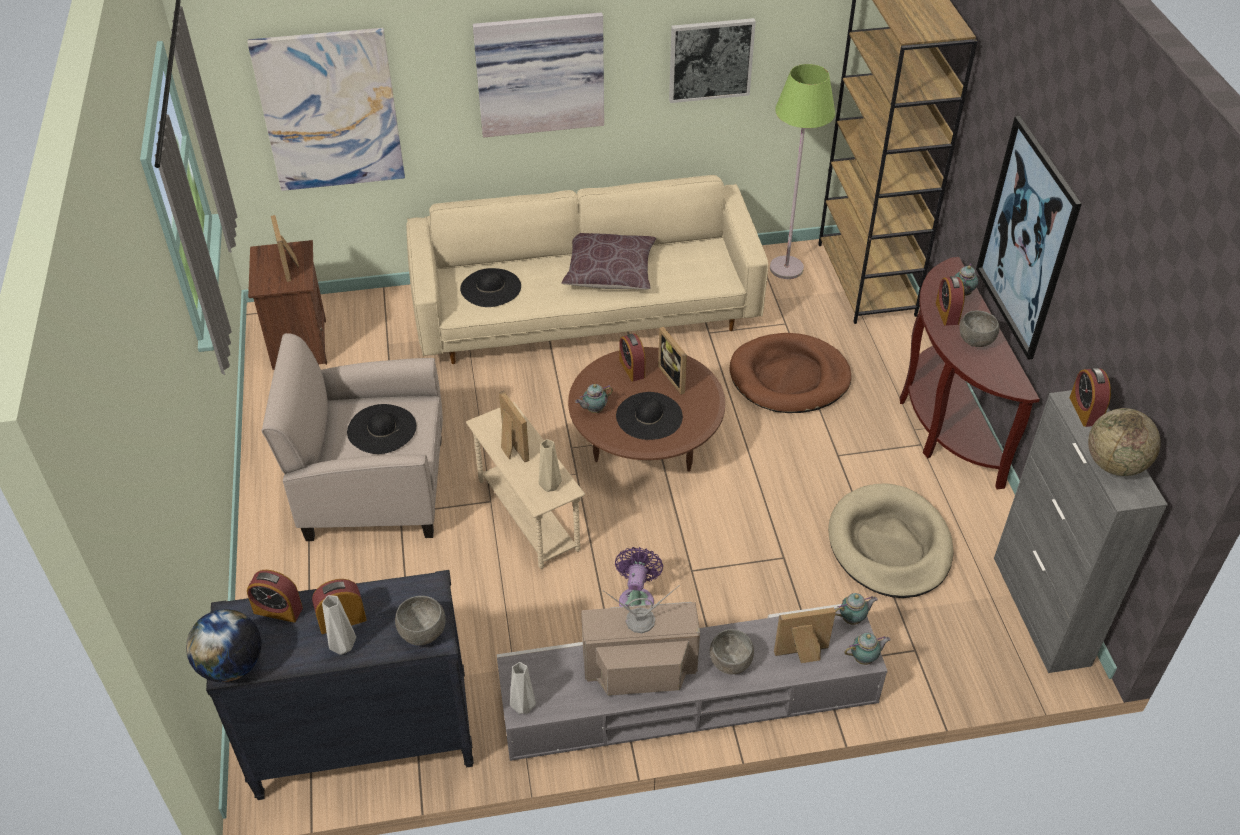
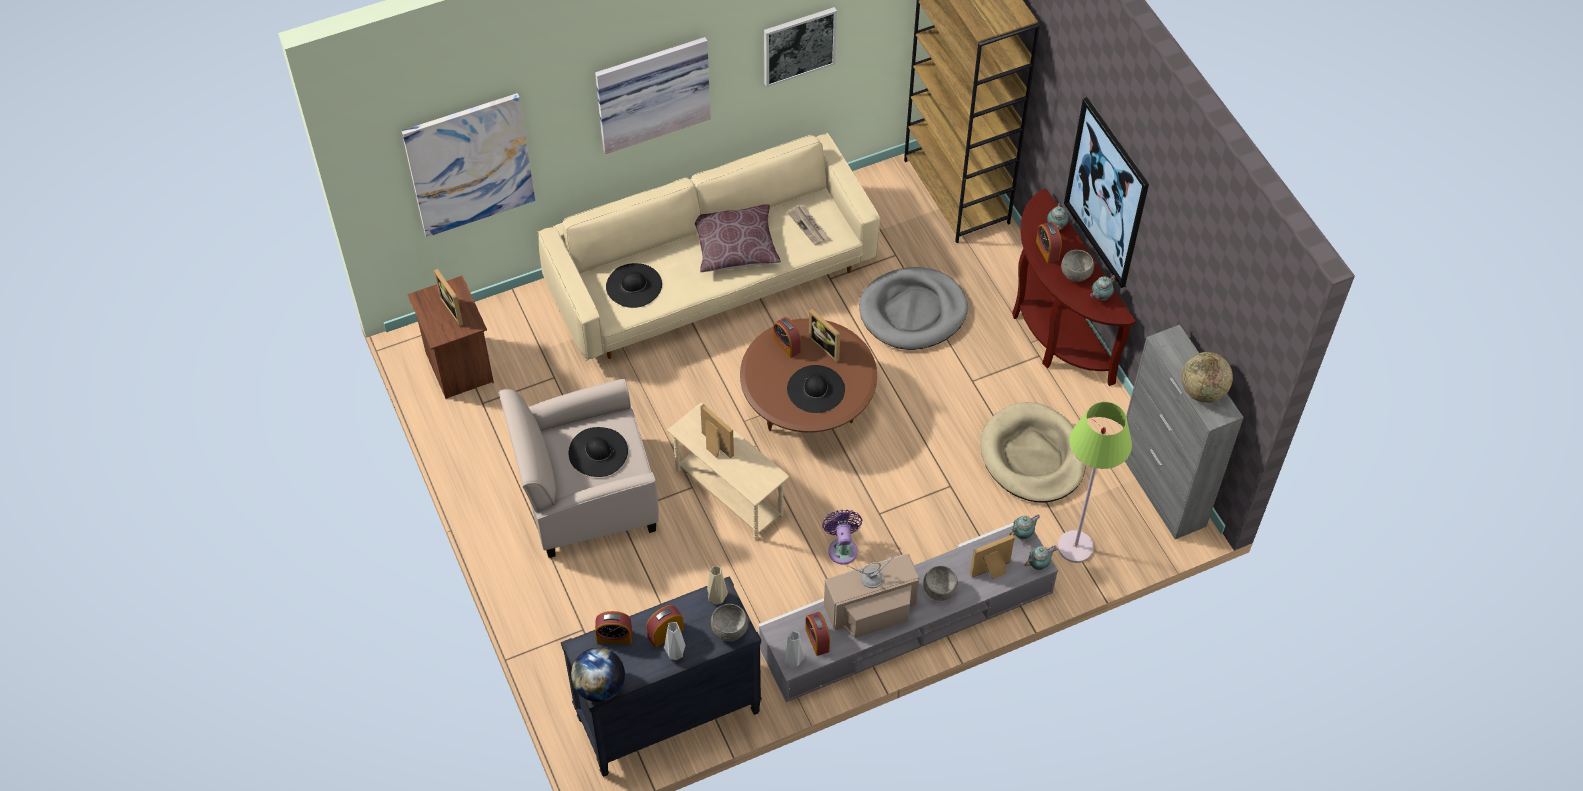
camera: 15 degrees left, 10 degrees up
(550, 487) = (759, 476): beige vase -> beige vase (717, 599)
(593, 410) = (767, 393): teapot -> teapot (1100, 297)
(693, 266) = (809, 226): none -> newspaper
(786, 268) = (881, 193): green floor lamp -> green floor lamp (1075, 547)
(789, 378) = (913, 312): brown dog bed -> grey dog bed
(1085, 411) = (1174, 348): alarm clock -> alarm clock (817, 640)

